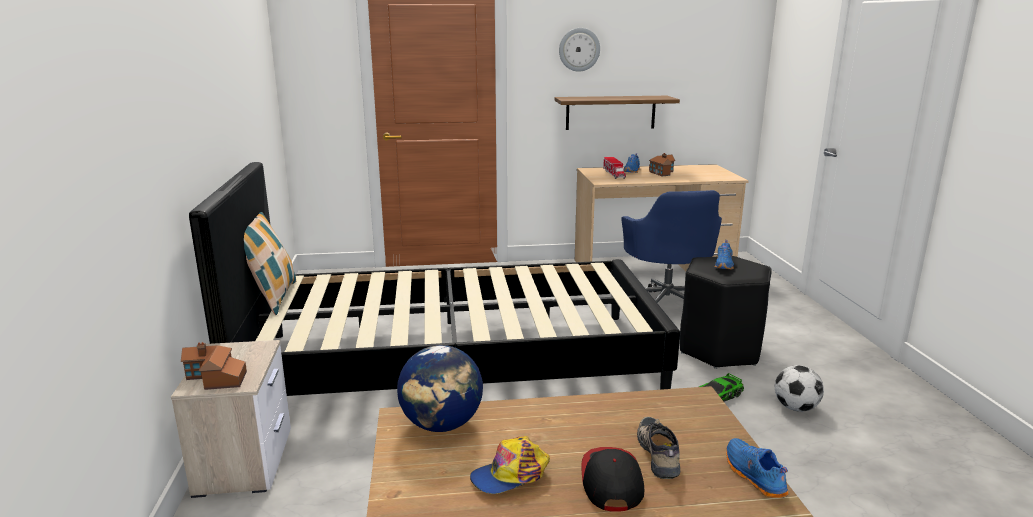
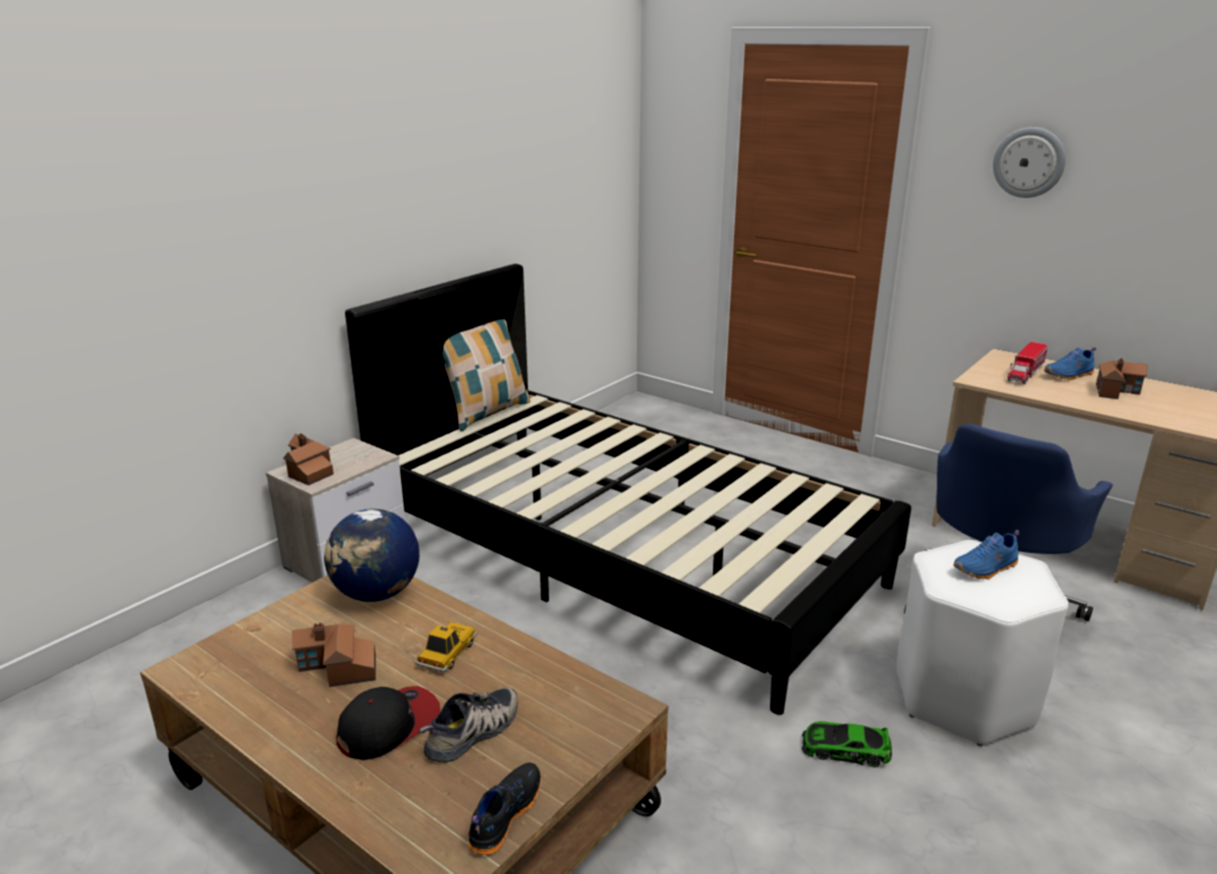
camera: 45 degrees right, 5 degrees up
(510, 475) = (337, 667): cap -> toy house
(560, 428) = (447, 653): none -> toy car
(610, 112) = (1069, 271): shelf -> none
(720, 350) = (964, 698): black stool -> white stool
(753, 476) = (503, 815): blue shoe -> black shoe
(795, 408) = (931, 831): football -> none

